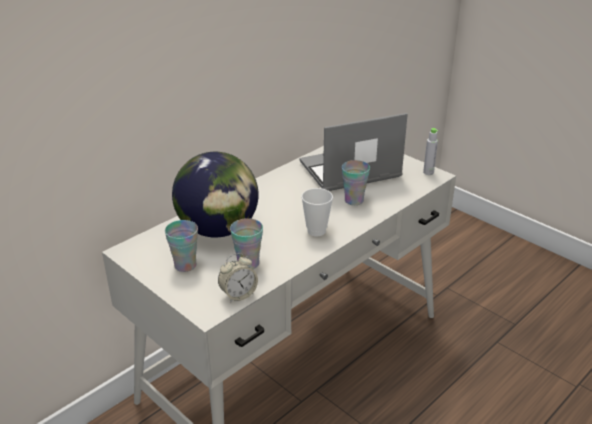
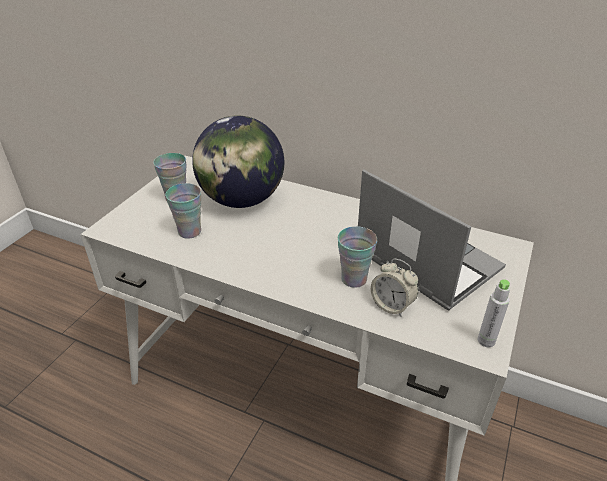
camera: 70 degrees right, 5 degrees up
(238, 295) = (137, 238): alarm clock -> alarm clock (392, 305)
(316, 231) = (269, 263): cup -> none

